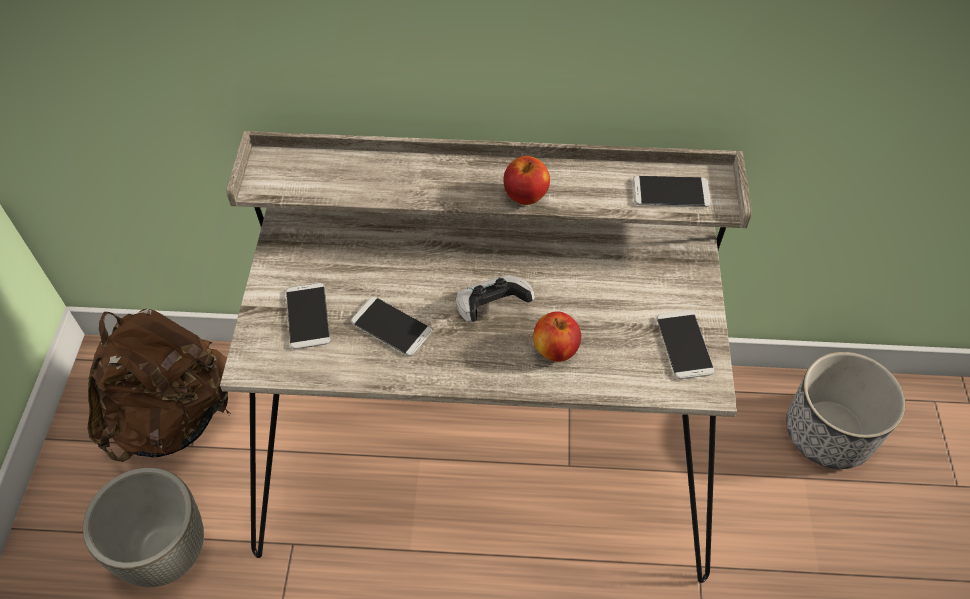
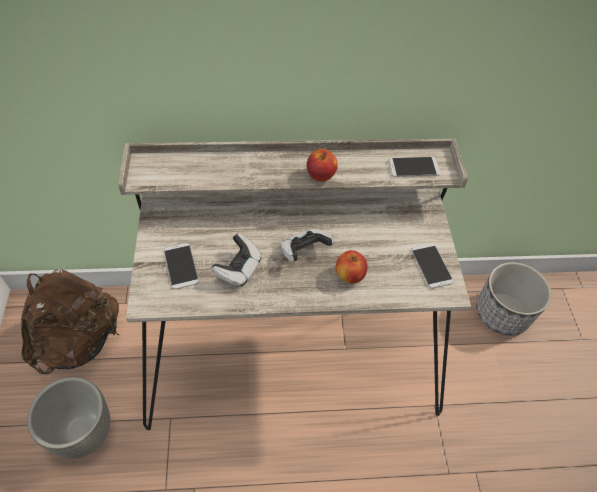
camera: 10 degrees left, 0 degrees up
(391, 326) = (238, 269): phone -> game controller

